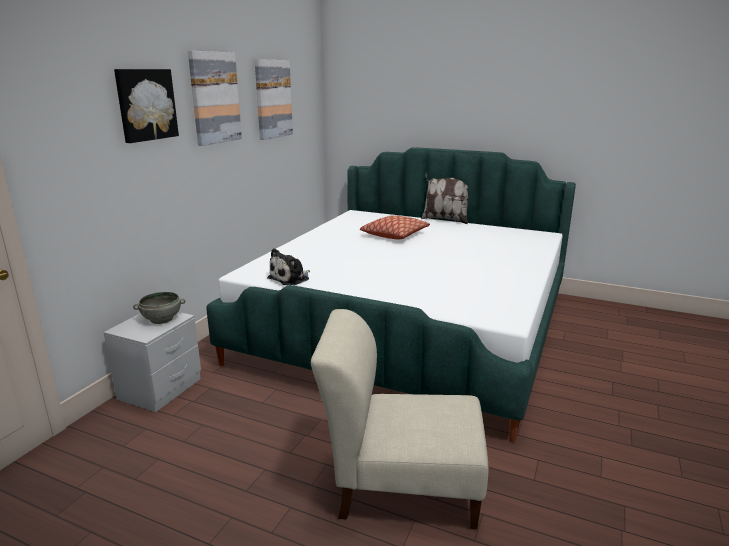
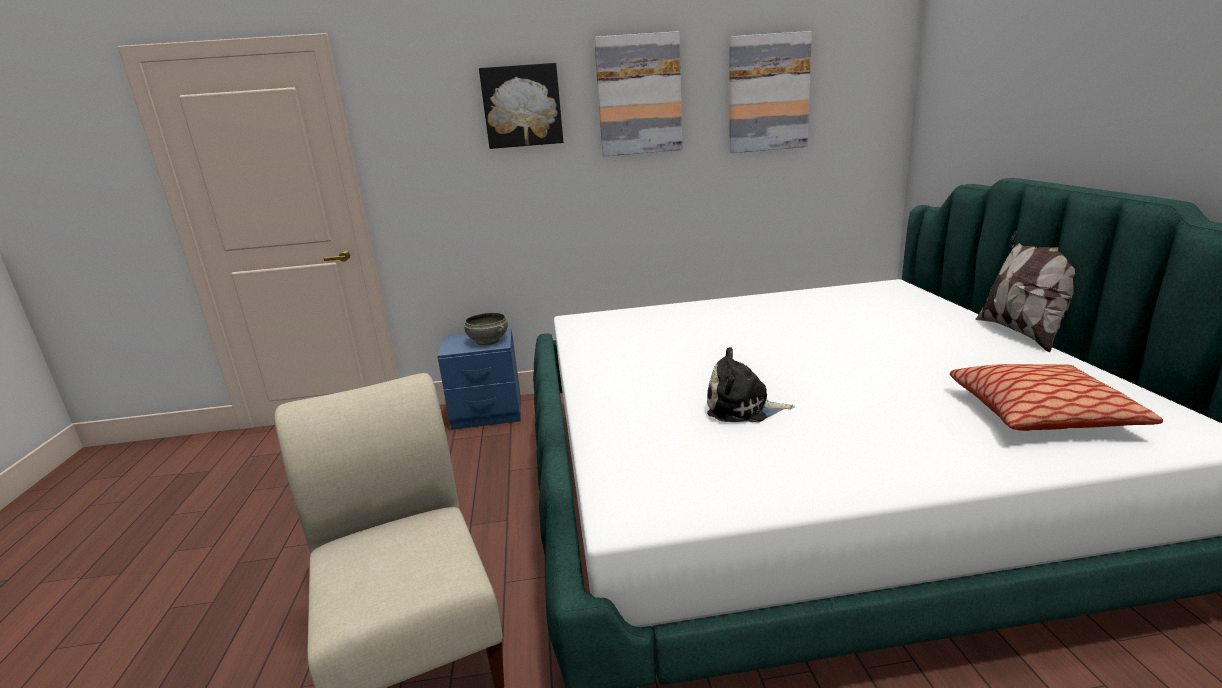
camera: 60 degrees right, 0 degrees up
(160, 389) = (487, 413): grey nightstand -> blue nightstand
(291, 278) = (595, 339): plush toy -> plush toy (742, 408)
(394, 235) = (856, 330): pillow -> pillow (1041, 414)

